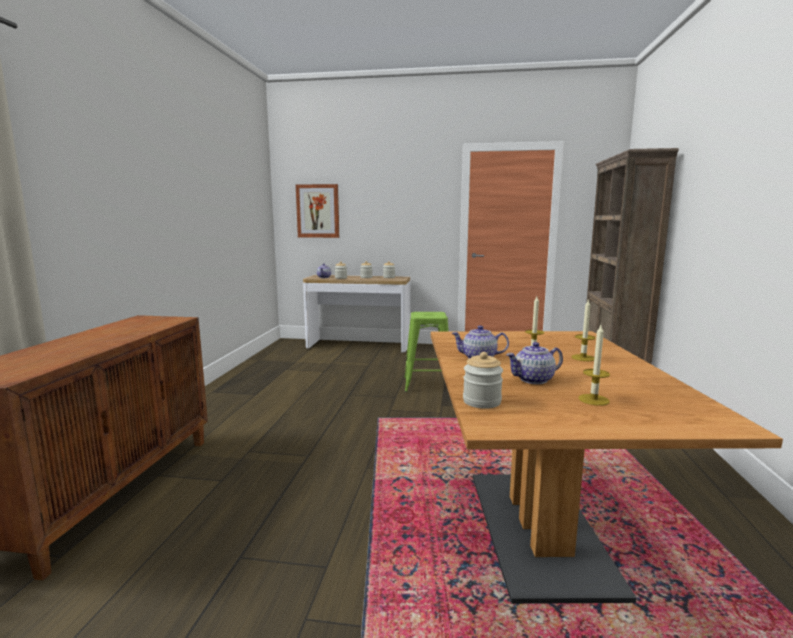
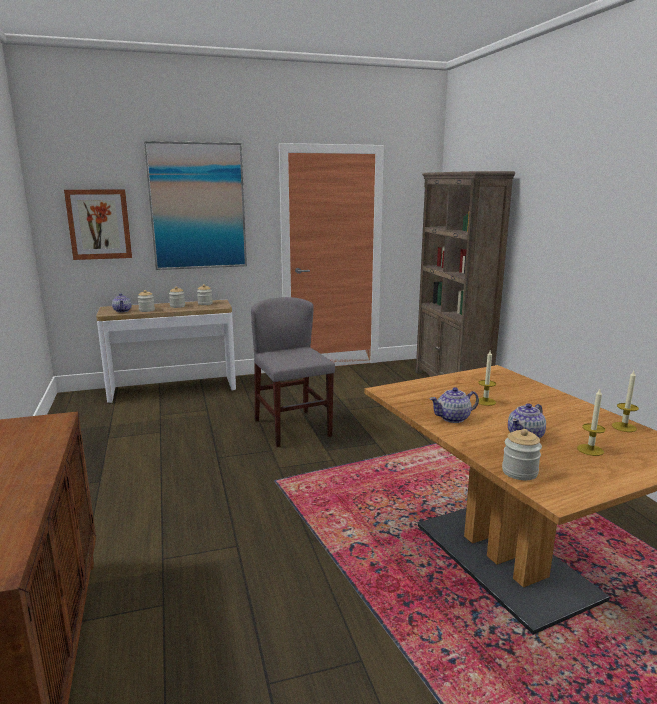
camera: 25 degrees left, 5 degrees up
(391, 198) = (198, 206): none -> picture
(427, 384) = (292, 428): green stool -> grey chair
(583, 358) = (529, 401): candle -> candle (624, 427)

